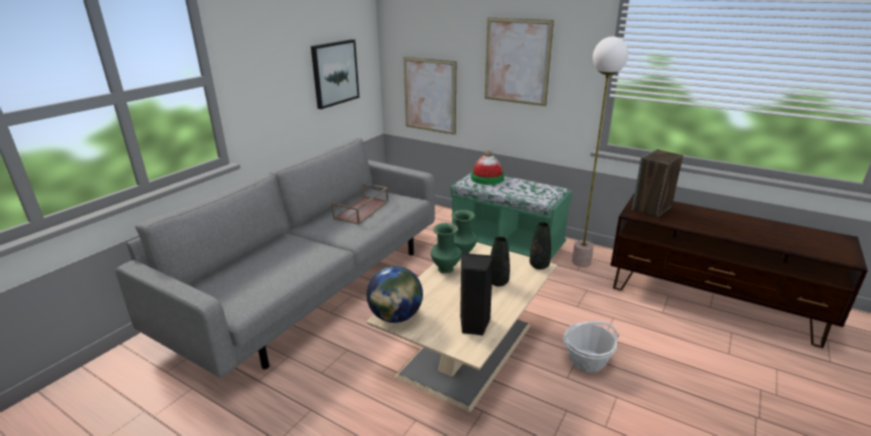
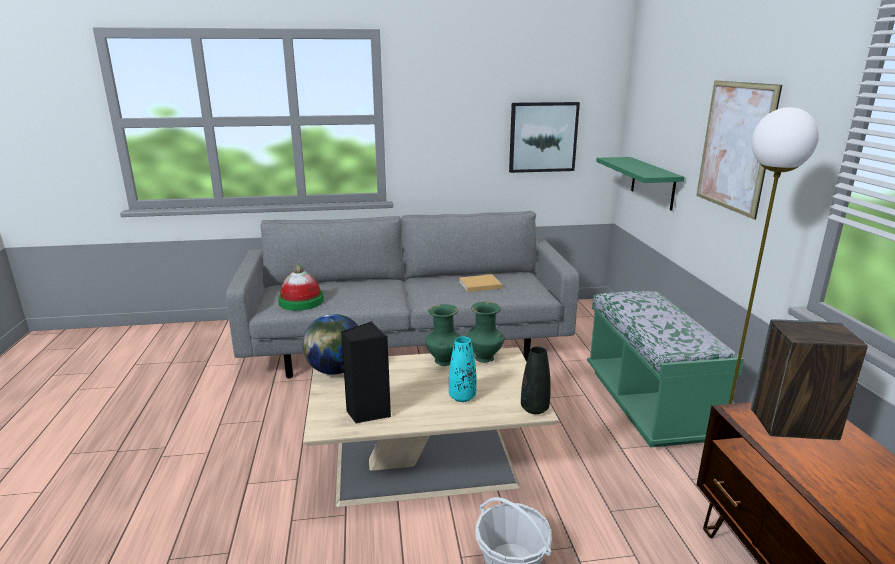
camera: 50 degrees right, 5 degrees down
(362, 210) = (478, 285): brown tray -> beige book
(430, 95) = (653, 183): picture -> green shelf
(487, 178) = (645, 301): hat -> hat (301, 301)
(498, 282) = (462, 397): black vase -> turquoise vase

